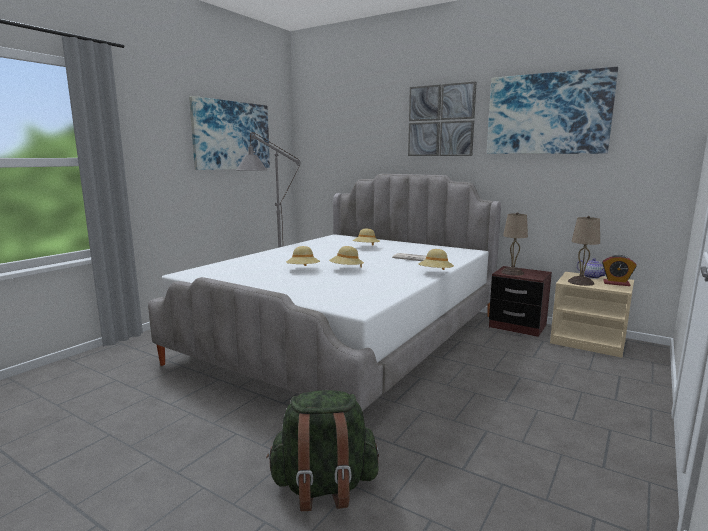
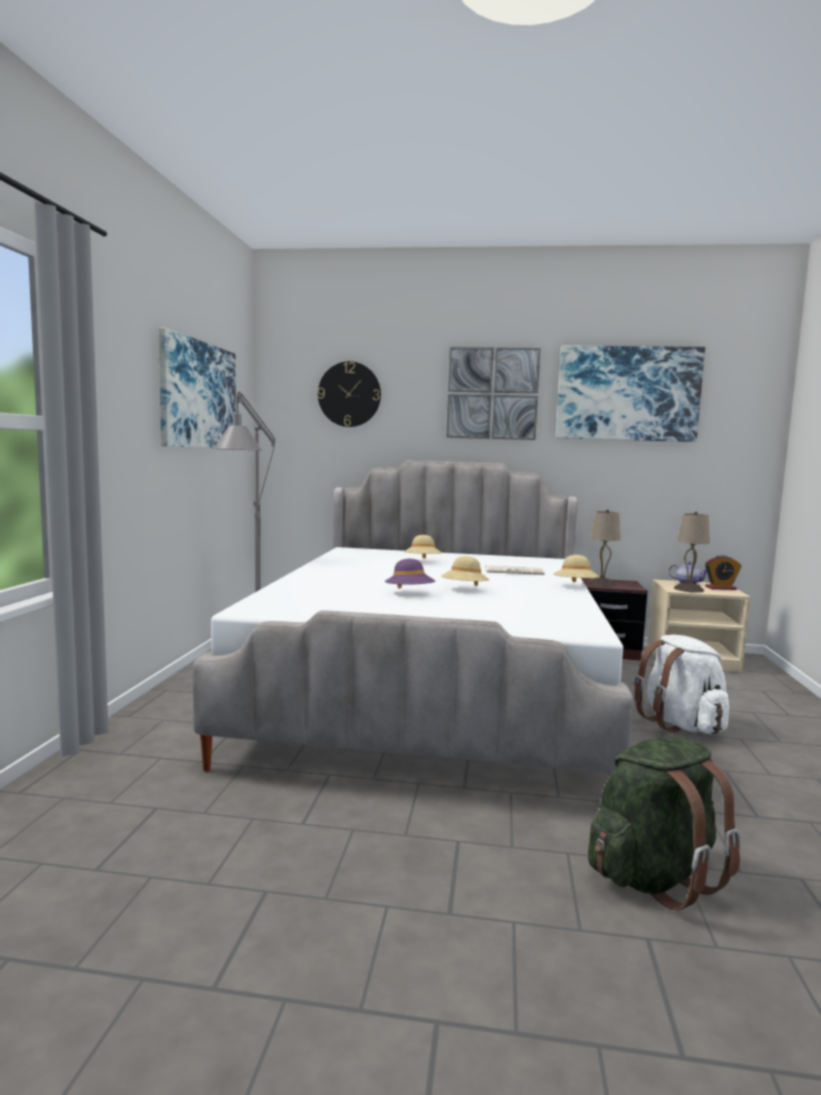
camera: 25 degrees left, 5 degrees down
(303, 270) = (409, 593): beige hat -> purple hat
(347, 127) = (349, 394): none -> wall clock
(499, 390) = (680, 724): none -> white backpack

